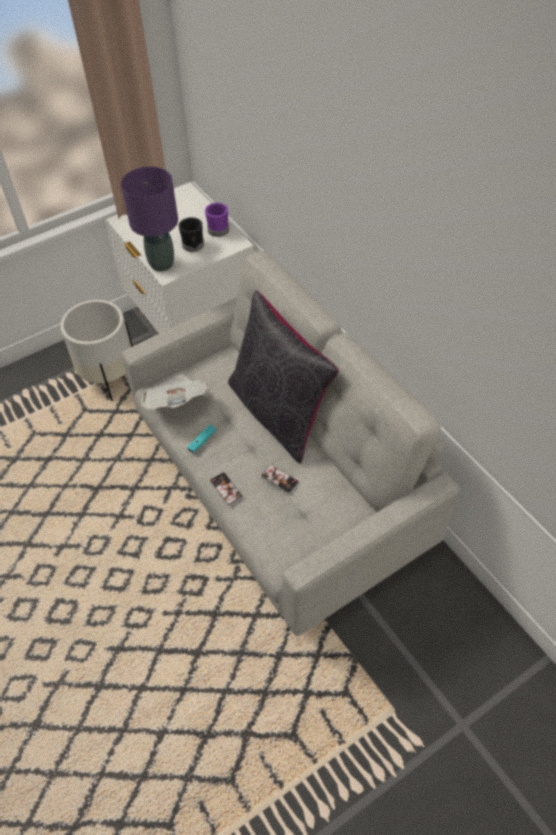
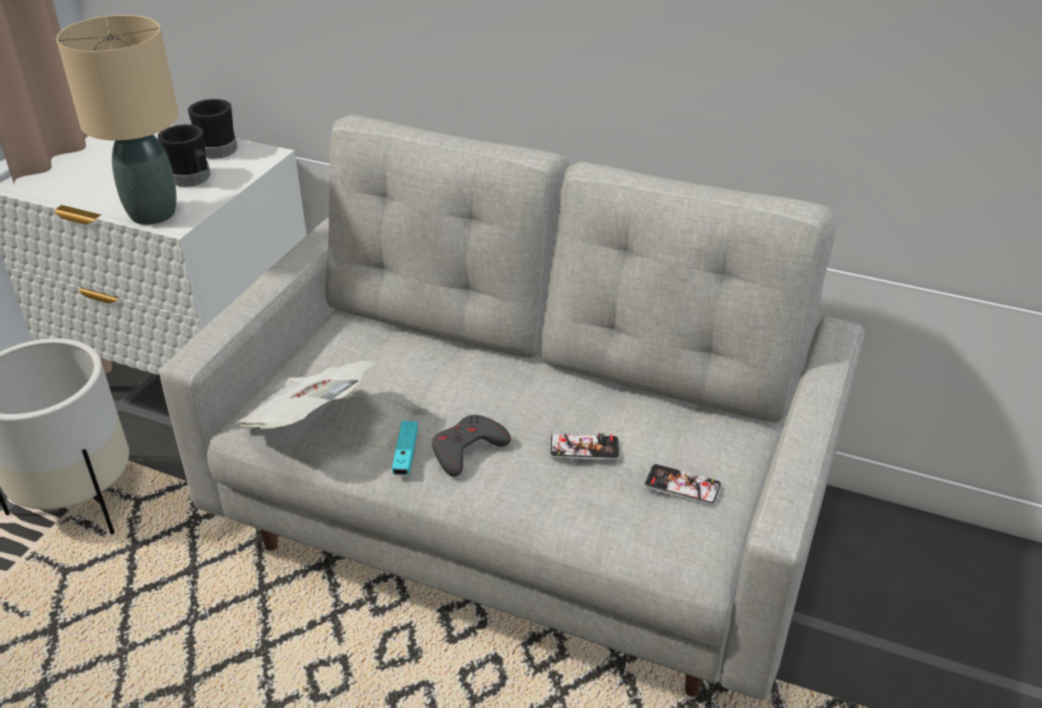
camera: 35 degrees left, 15 degrees down
(161, 264) = (152, 214): purple table lamp -> beige table lamp
(219, 228) = (216, 148): purple mug -> black mug
(226, 489) = (510, 501): phone -> phone (682, 486)
(229, 452) = (467, 449): none -> grey game controller
(278, 412) = (496, 366): black pillow -> none

